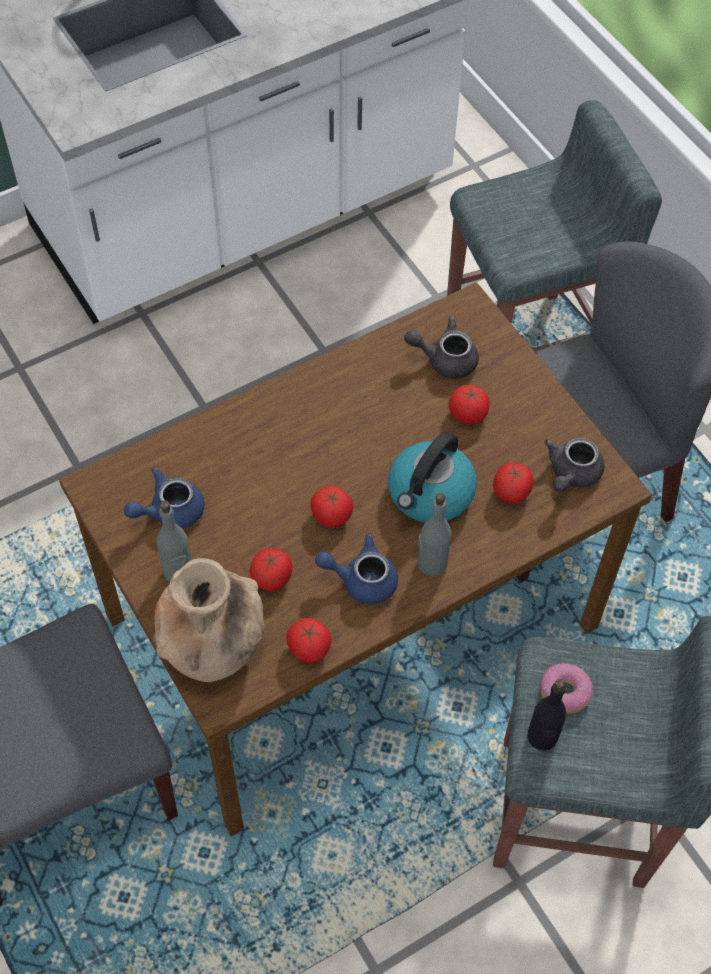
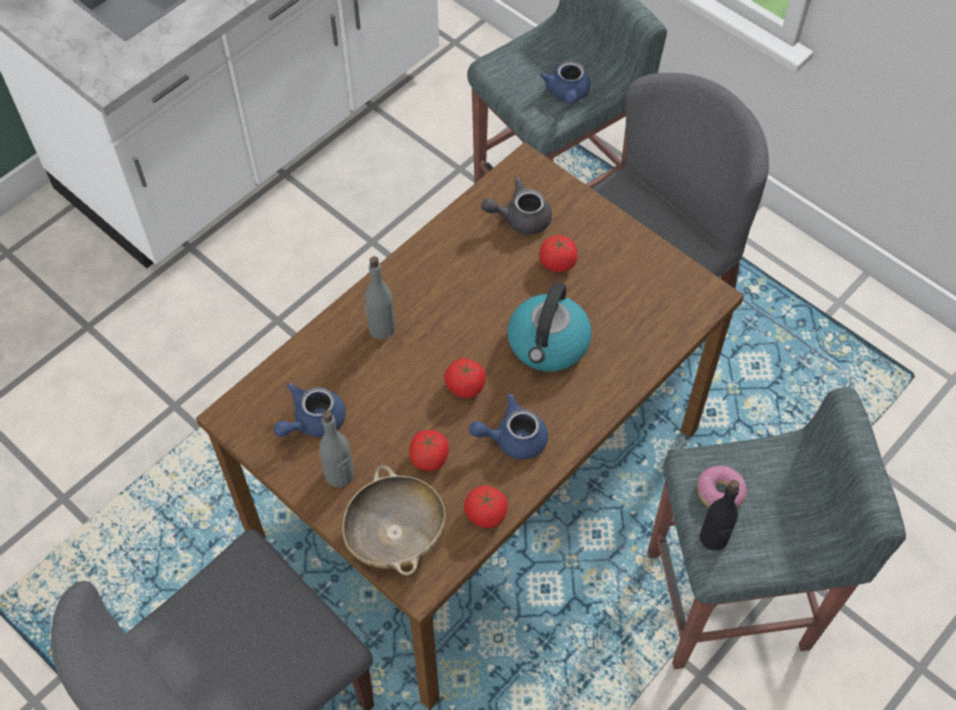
camera: 15 degrees left, 0 degrees up
(213, 645) = (396, 535): brown vase -> beige bowl
(431, 563) = (571, 406): grey bottle -> grey bottle (381, 328)
(511, 492) = (620, 324): tomato -> none
(545, 243) = (567, 94): none -> blue teapot
(571, 474) = (667, 295): grey teapot -> none

